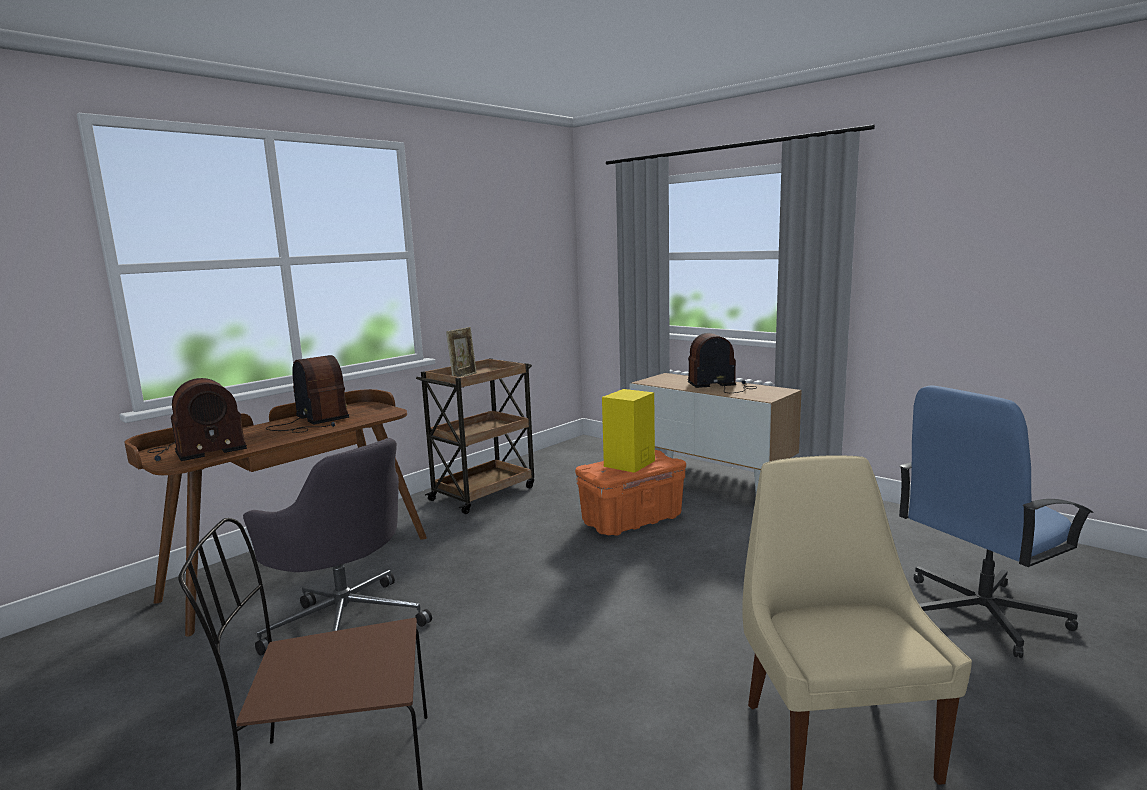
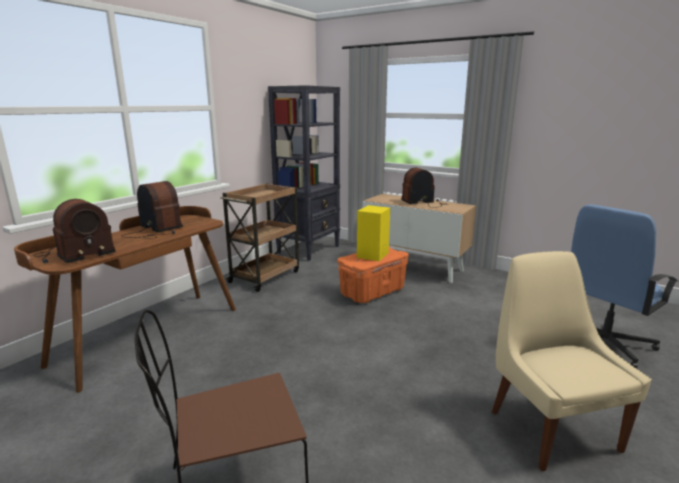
camera: 10 degrees left, 5 degrees up
(346, 624) = (199, 375): grey office chair -> none
(463, 376) = (252, 196): picture frame -> none
(561, 456) = (309, 249): none -> black bookcase

